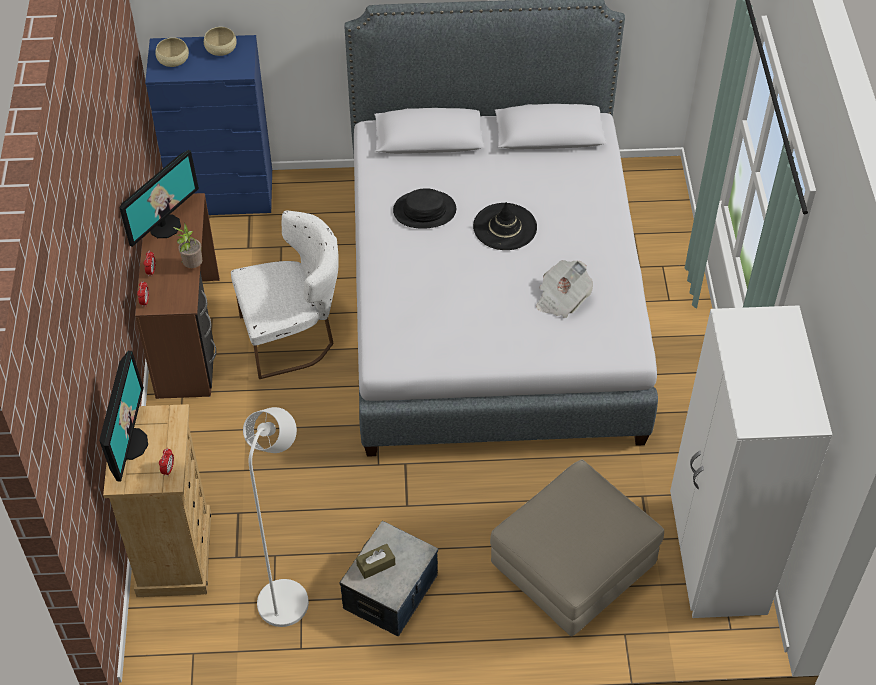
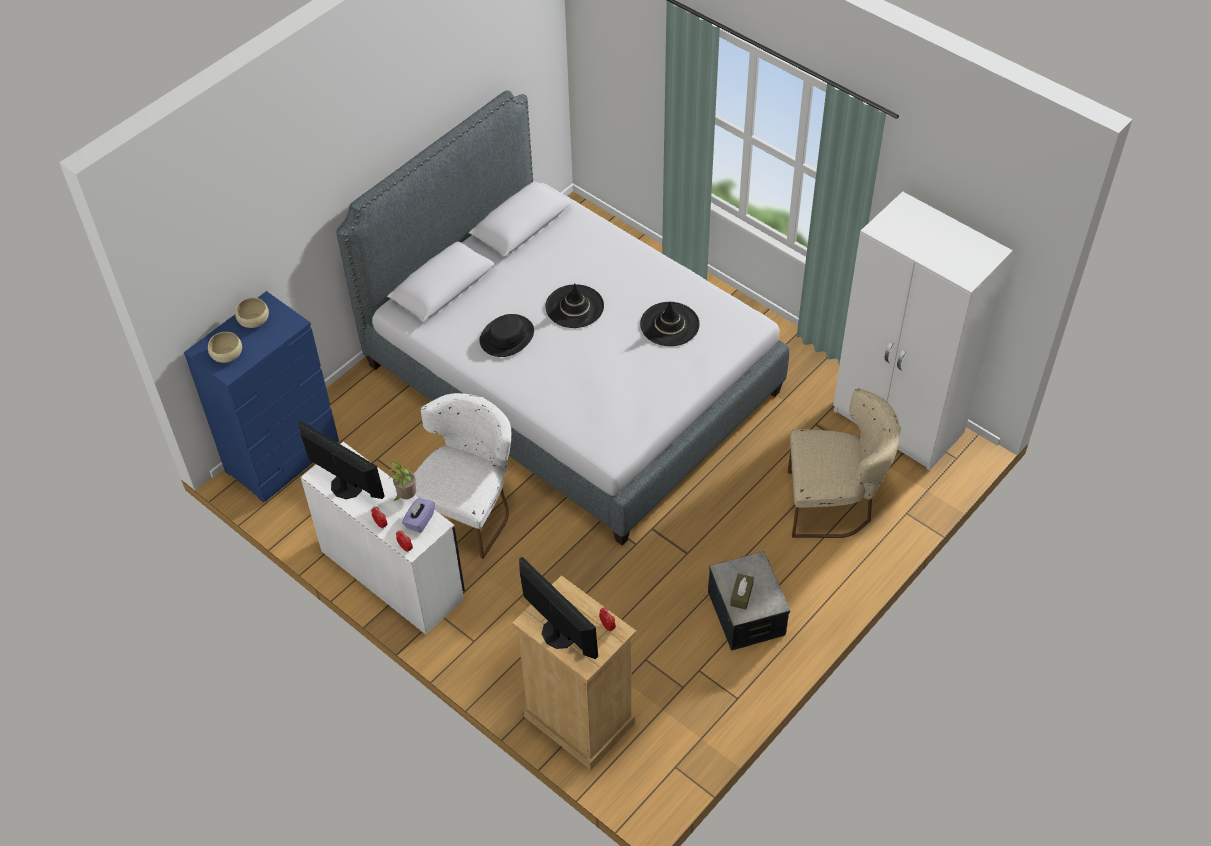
camera: 45 degrees left, 0 degrees up
(164, 226) = (346, 487): monitor -> monitor turned 45 degrees counterclockwise
(178, 290) = (419, 521): none -> purple tissue box
(190, 336) = (393, 573): brown desk -> white desk
(287, 594) = (685, 675): white floor lamp -> none
(561, 299) = (669, 324): newspaper -> black hat
(572, 572) = (833, 504): beige ottoman -> beige chair

